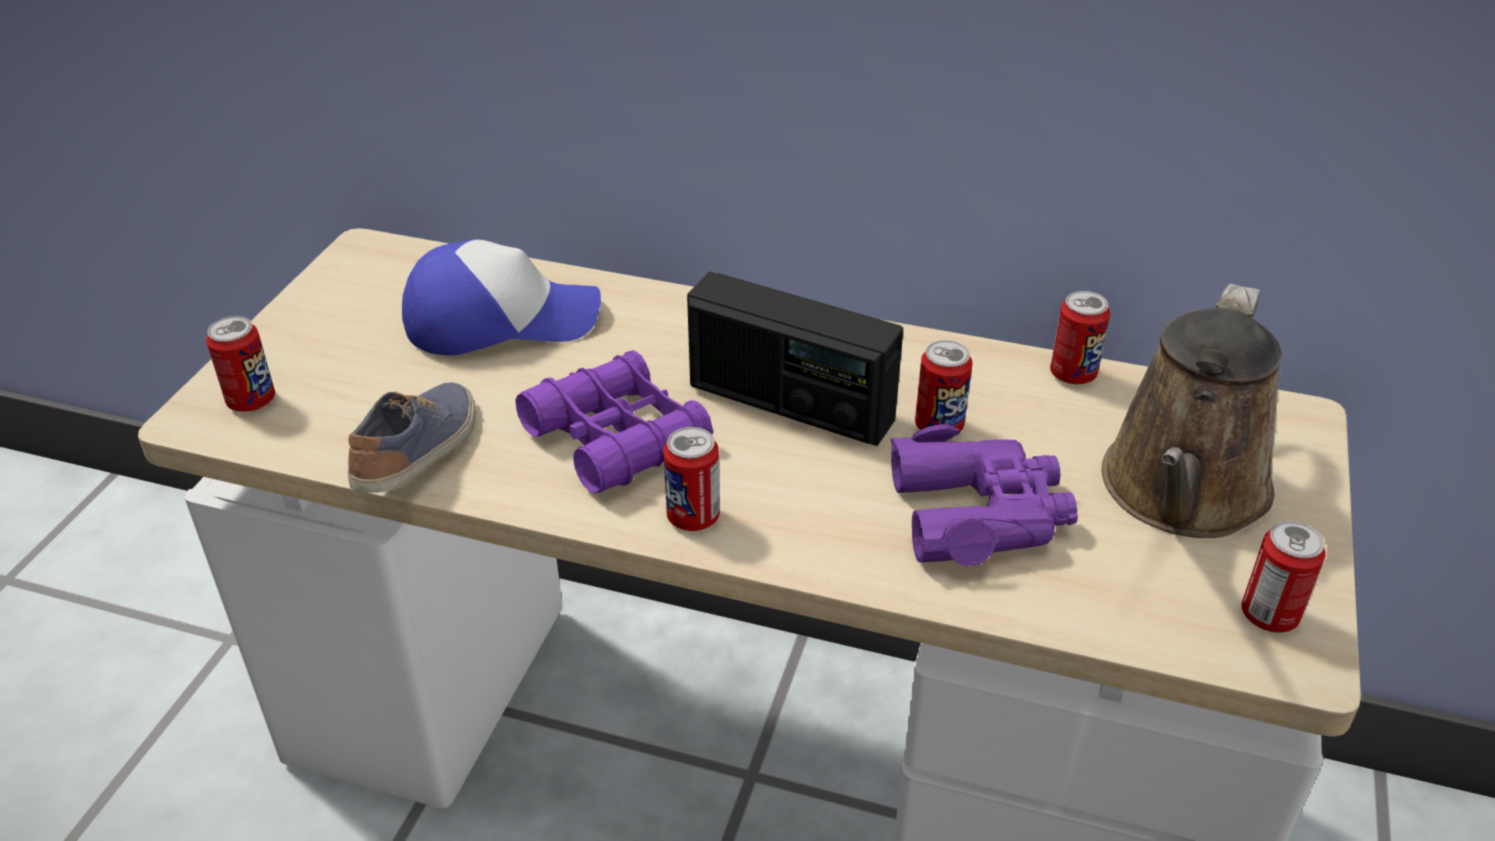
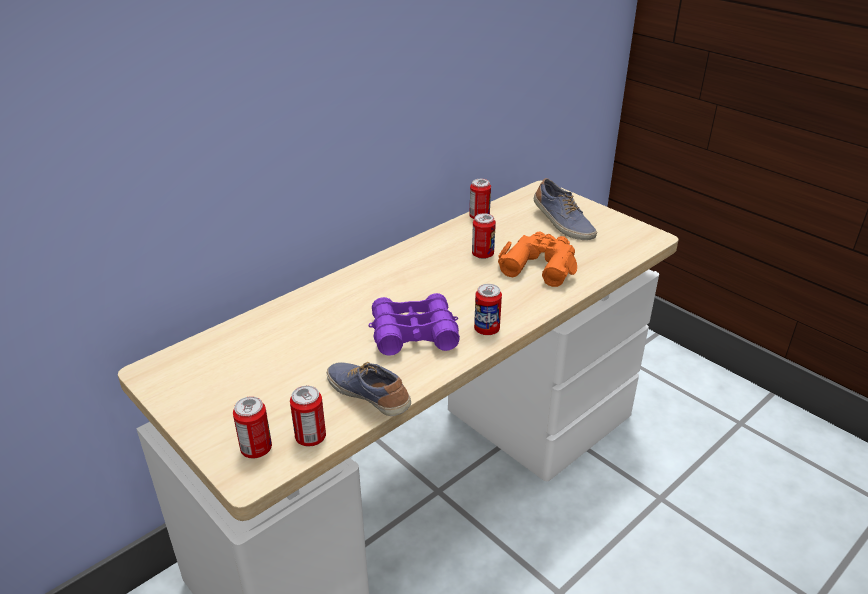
camera: 60 degrees left, 5 degrees down
(500, 320) = (281, 341): cap -> none
(790, 403) = (434, 282): radio -> none
(980, 513) = (540, 265): purple binoculars -> orange binoculars
(1181, 493) = (562, 224): brown watering can -> shoe
(1269, 615) = (630, 233): can -> can (310, 438)

